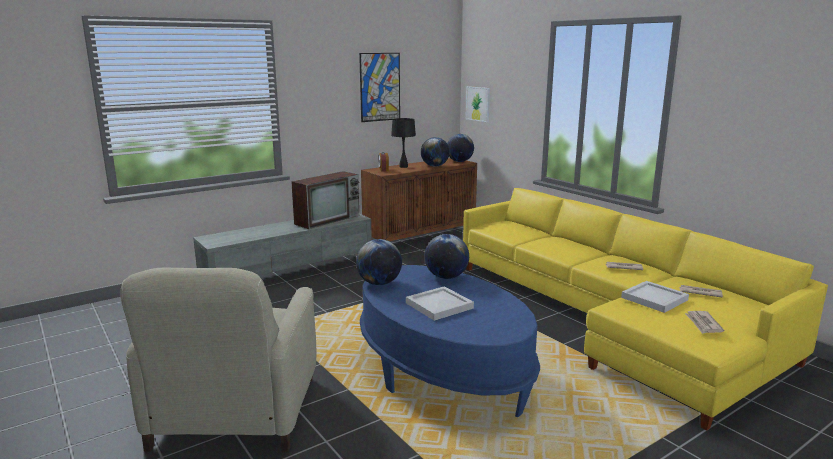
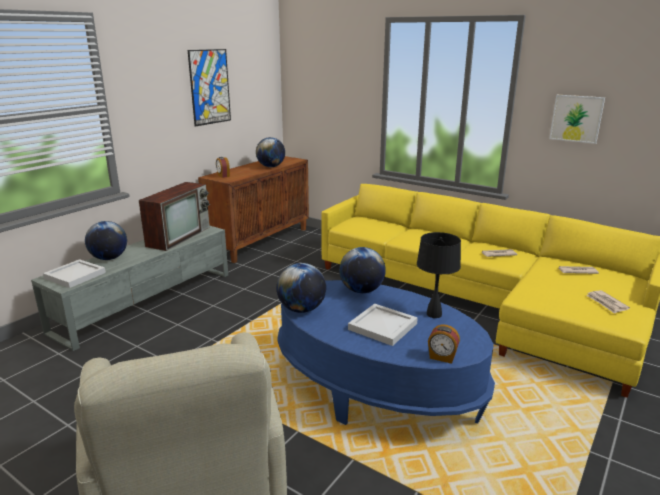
camera: 20 degrees left, 5 degrees up
(403, 166) = (240, 170): black table lamp -> black table lamp (433, 314)
(459, 161) = (290, 159): globe -> globe (109, 258)
(471, 336) = (442, 357): none -> alarm clock
(478, 104) = (303, 100): picture -> picture (576, 118)
(655, 299) = (550, 283): white tray -> white tray (76, 275)

